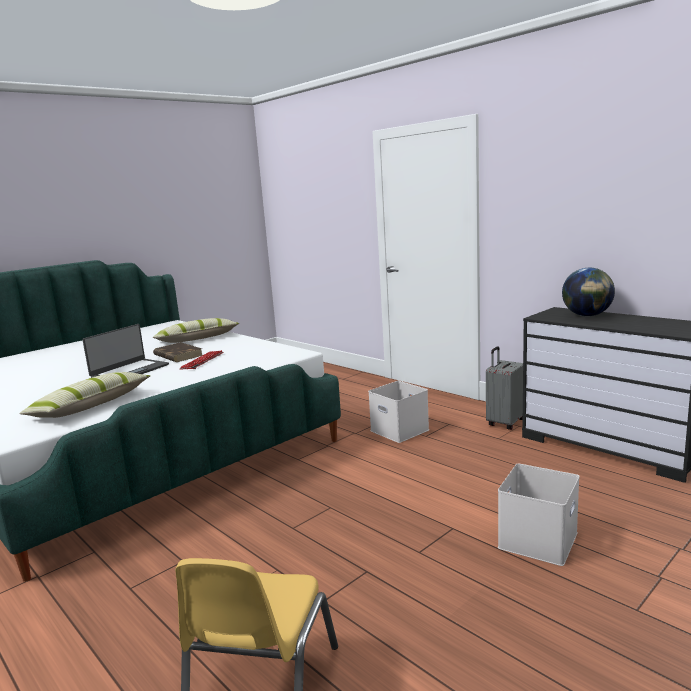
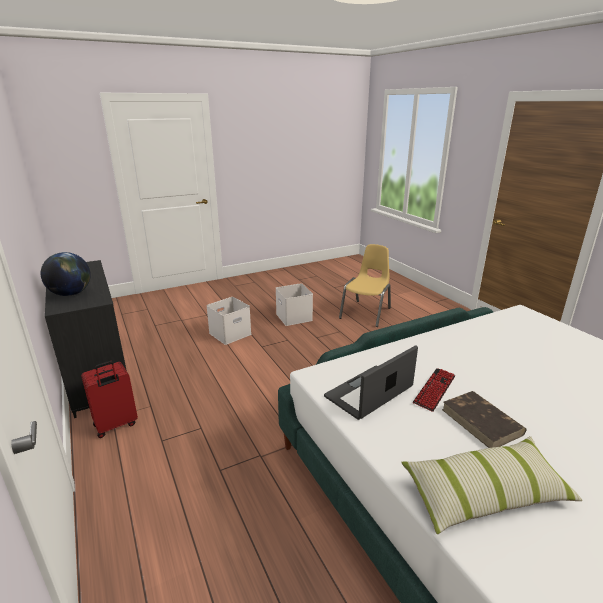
camera: 165 degrees left, 10 degrees up
(90, 406) = (502, 334): pillow -> none
(129, 371) = (520, 390): laptop -> laptop (369, 393)
(398, 430) = (216, 445): white storage box -> white storage box (295, 317)
(504, 423) = (116, 425): grey suitcase -> red suitcase

